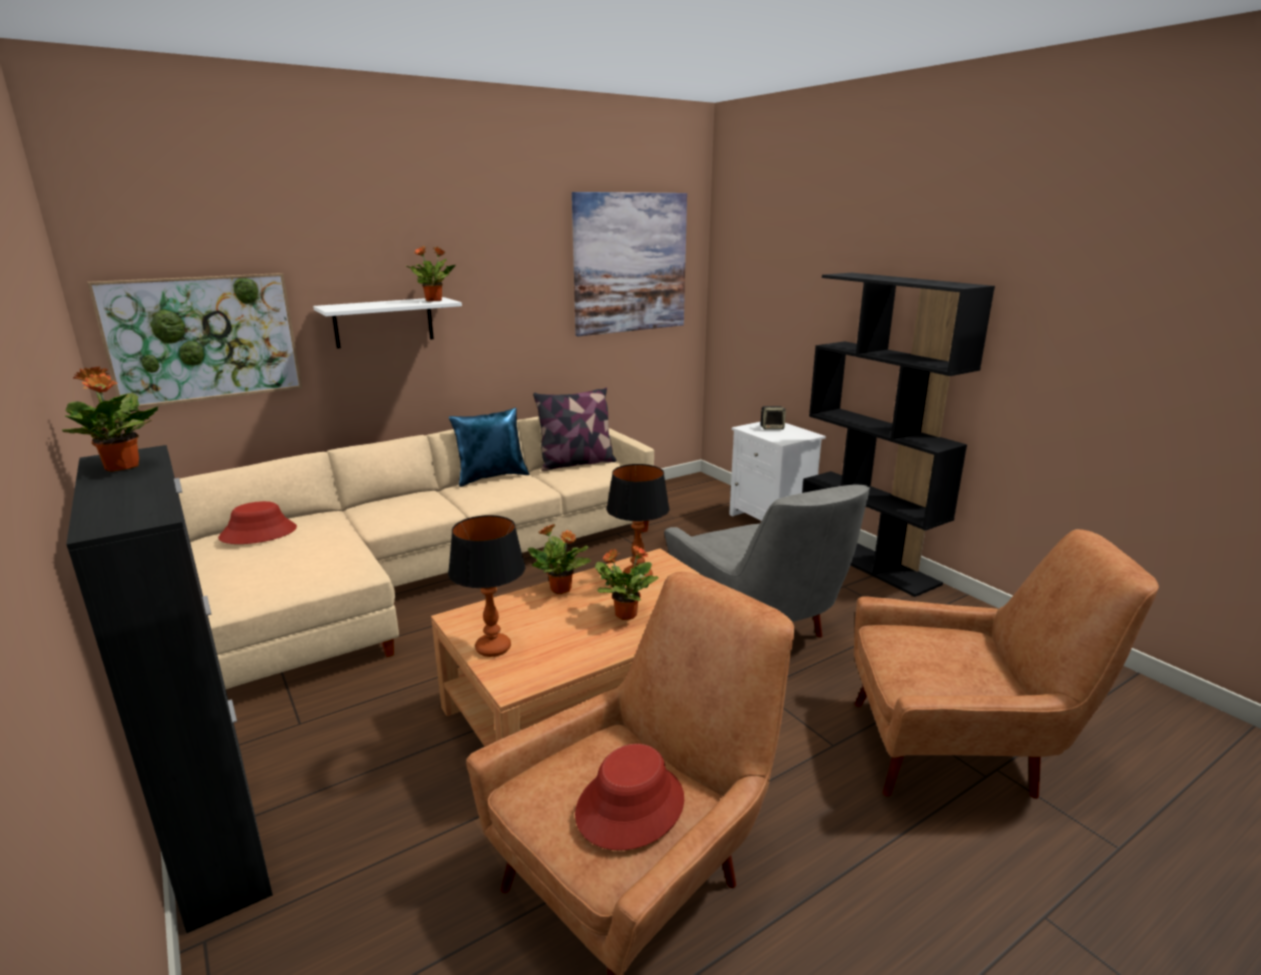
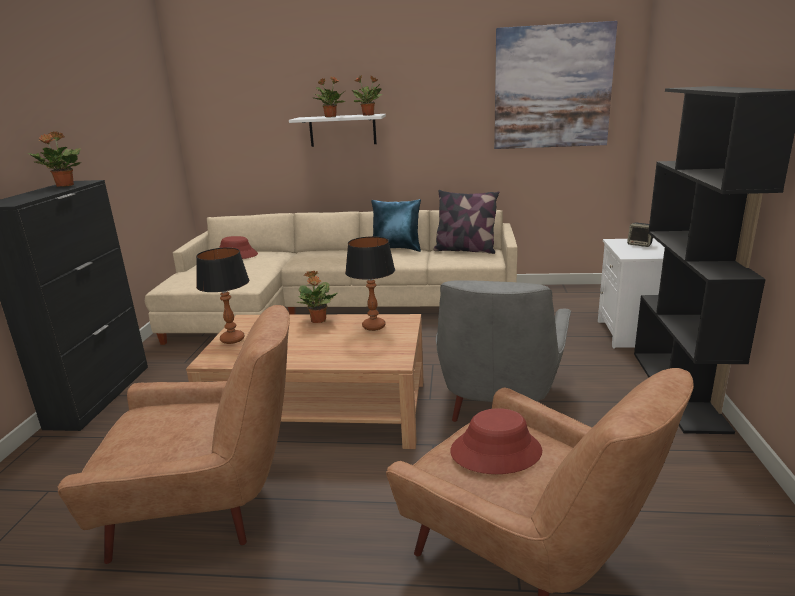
camera: 40 degrees right, 0 degrees up
(203, 338) = (237, 135): picture -> none
(625, 614) = (326, 345): potted plant -> potted plant (330, 117)
(630, 805) = (159, 442): red hat -> red hat (496, 451)

